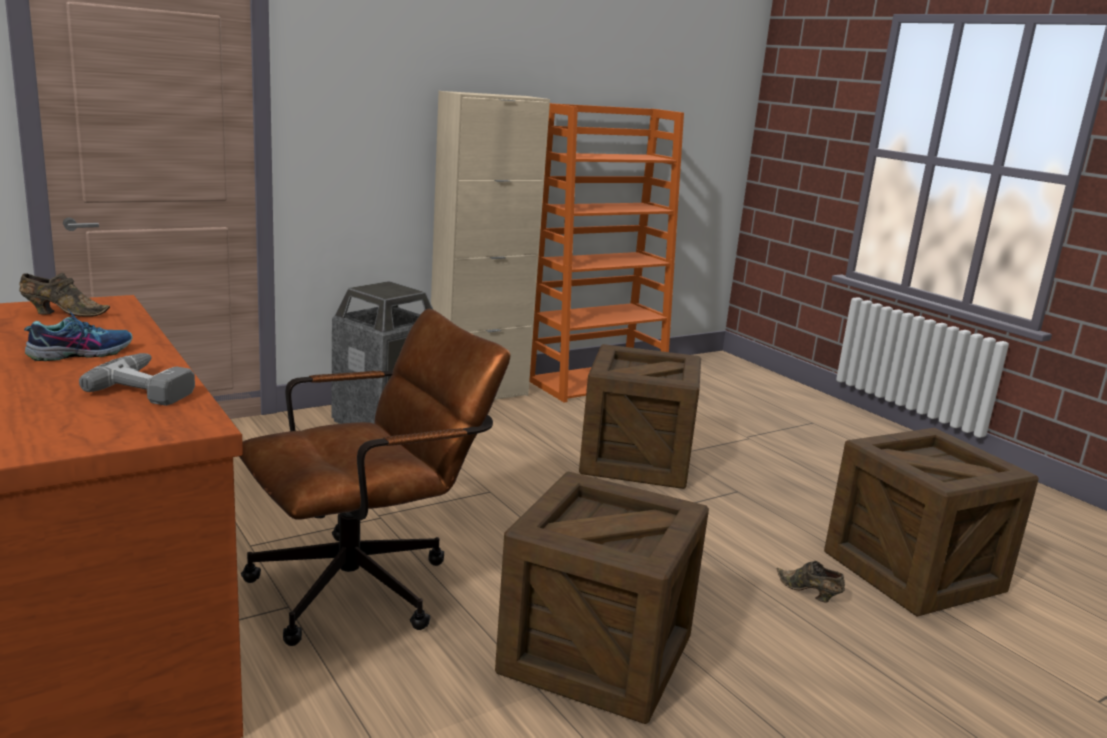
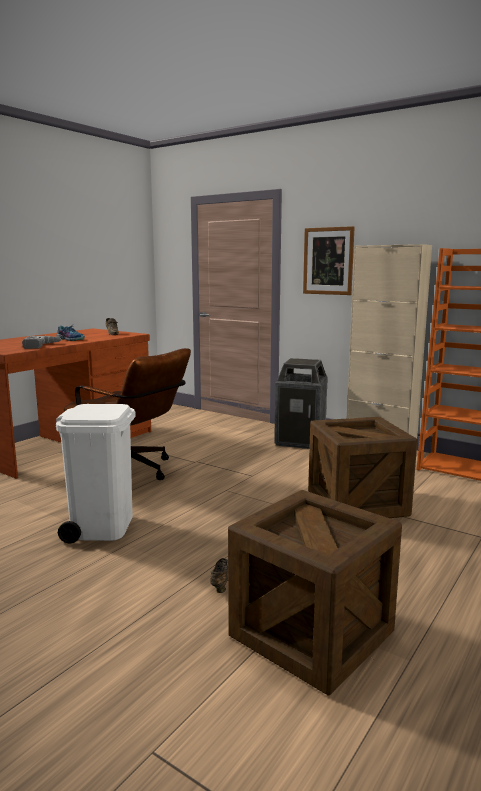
camera: 70 degrees right, 5 degrees down
(369, 111) = (328, 261): none -> picture
(596, 655) = (102, 527): crate -> white trash can

